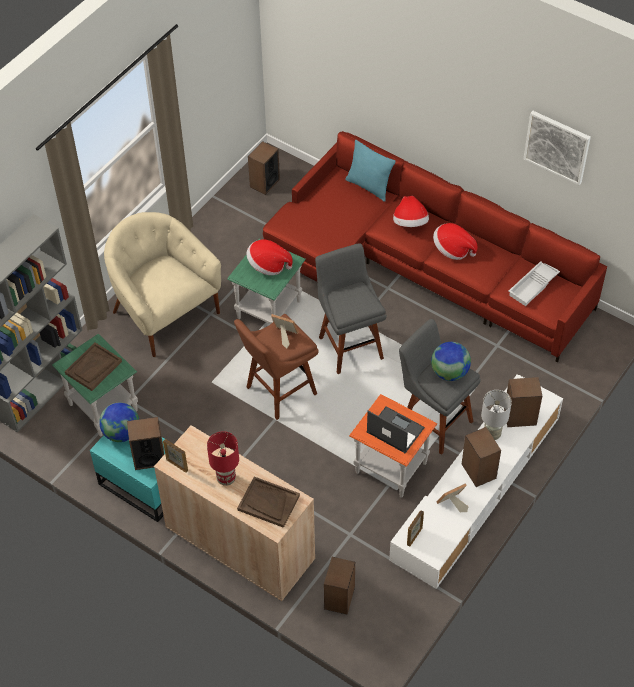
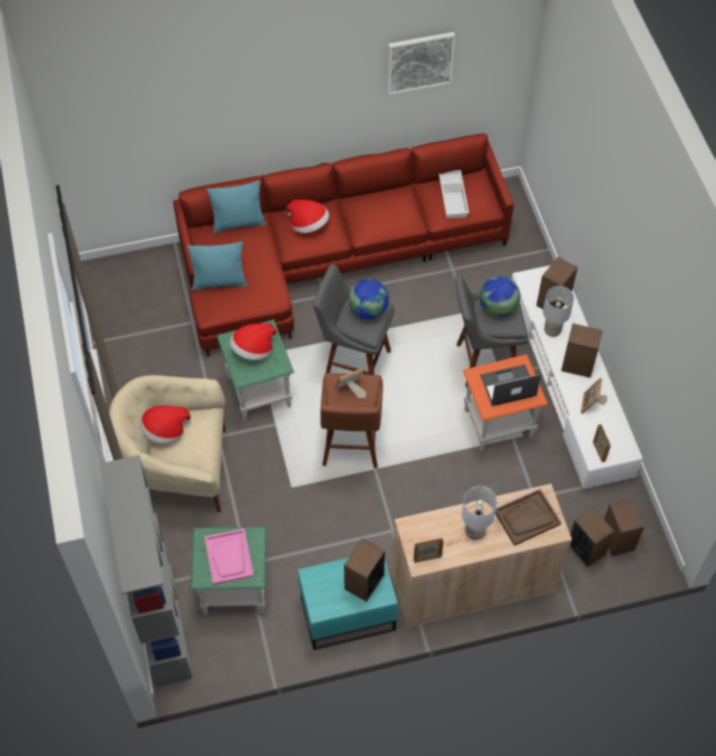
camera: 50 degrees left, 5 degrees up
(93, 368) = (229, 557): brown tray -> pink tray
(121, 433) = (317, 585): globe -> globe (368, 310)
(226, 478) = (475, 531): red table lamp -> white table lamp
(264, 183) = (121, 296): speaker -> speaker (617, 539)
(309, 211) = (219, 282): none -> turquoise pillow
(452, 249) = (365, 218): hat -> hat (165, 431)

